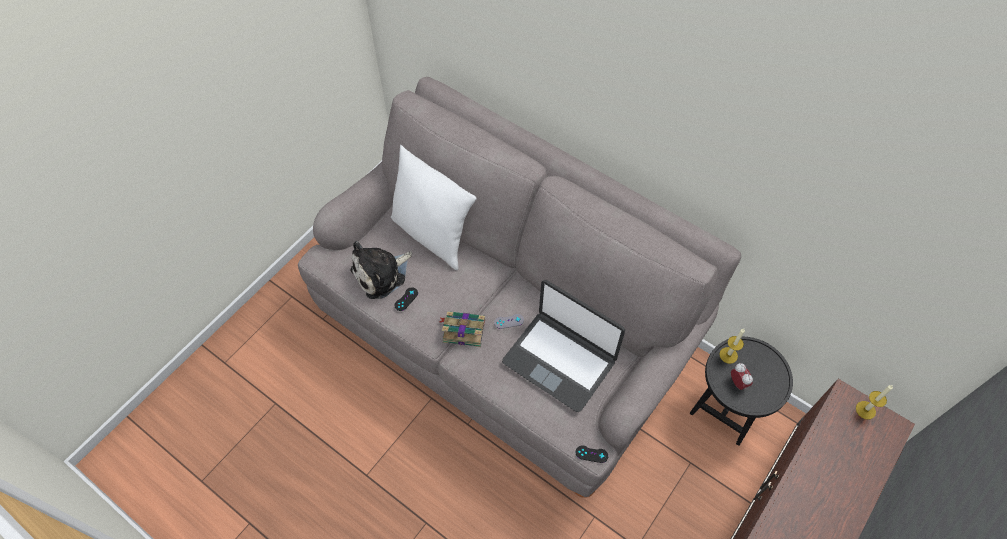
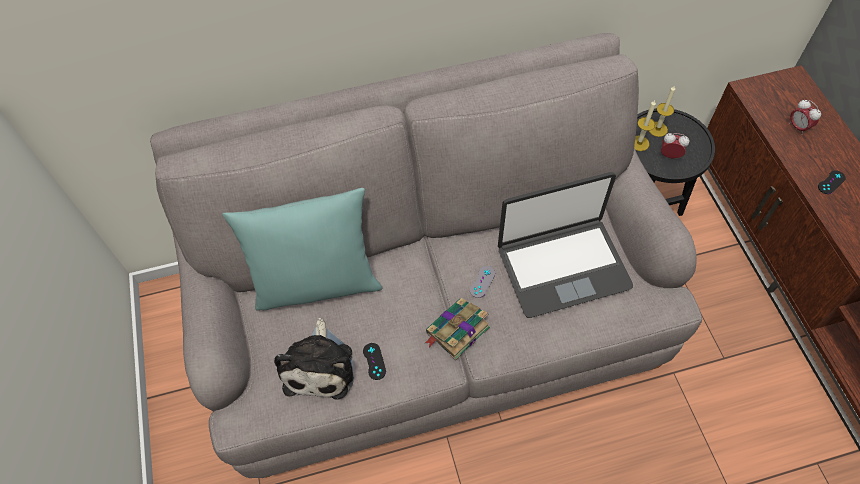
camera: 50 degrees left, 0 degrees up
(433, 235) = (317, 283): white pillow -> turquoise pillow
(591, 454) = (679, 308): black game controller -> black game controller (831, 182)
(841, 454) = (798, 127): none -> alarm clock
(865, 410) = (769, 85): candle -> candle (657, 129)

